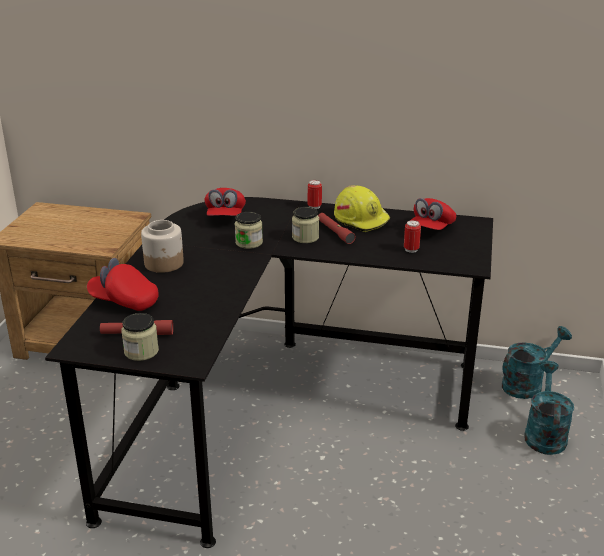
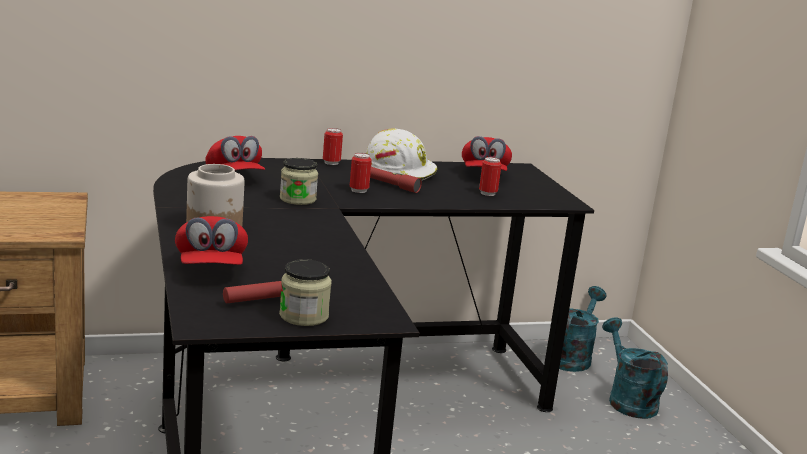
camera: 30 degrees left, 10 degrees down
(124, 301) = (210, 268): red cap -> red cap turned 90 degrees counterclockwise
(305, 237) = (359, 190): jar -> can
(361, 219) = (400, 171): yellow hard hat -> white hard hat

